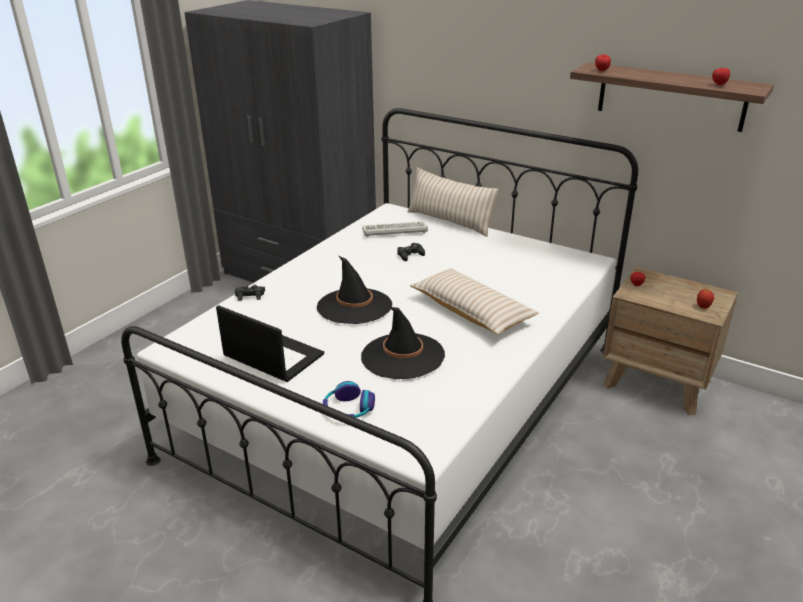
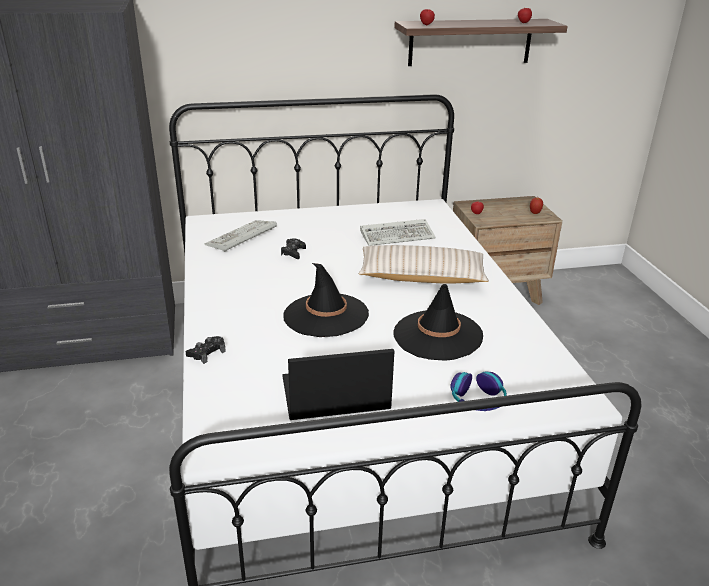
camera: 45 degrees left, 0 degrees up
(450, 221) = (276, 212): beige pillow -> none
(513, 274) = (398, 235): none -> keyboard

